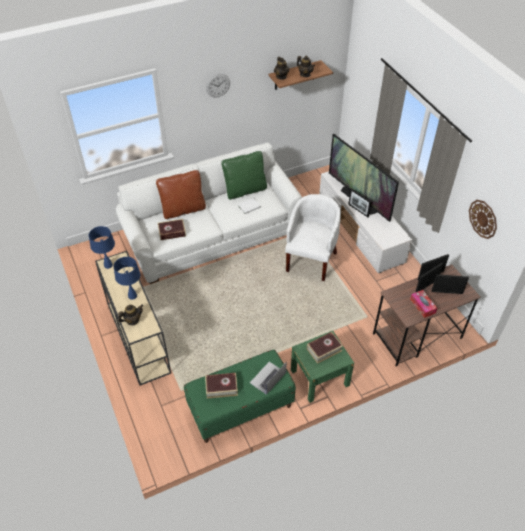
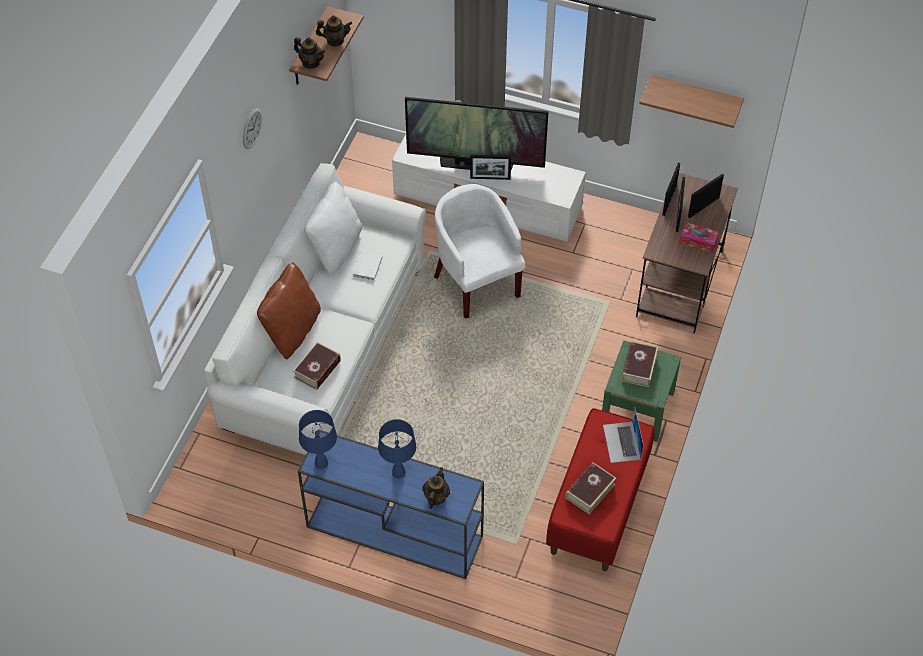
camera: 45 degrees left, 5 degrees up
(137, 336) = (392, 531): beige console table -> blue console table
(240, 408) = (598, 507): green bench -> red bench
(245, 190) = (335, 249): green pillow -> white pillow
(483, 219) = (695, 97): wall clock -> shelf

